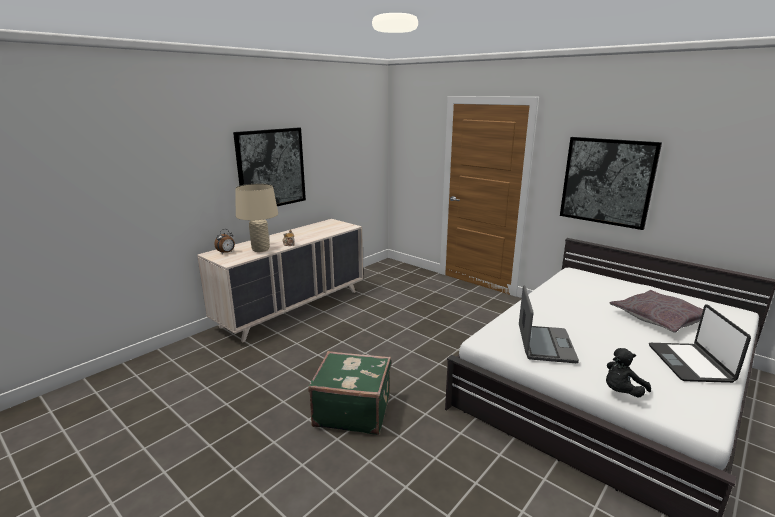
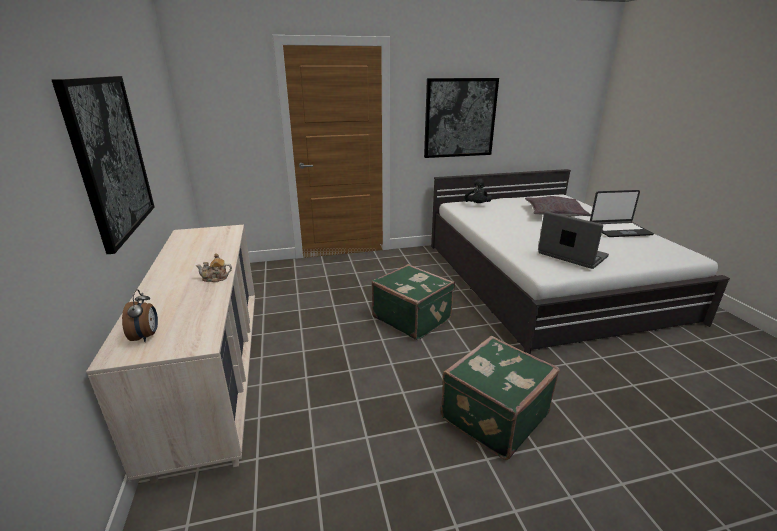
camera: 55 degrees left, 5 degrees up
(261, 249) = (194, 303): beige table lamp -> none
(428, 341) = (412, 318): none -> green suitcase
(621, 392) = (649, 260): black plush toy -> black plush toy (477, 205)
(690, 363) = (619, 230): laptop -> laptop turned 45 degrees counterclockwise

